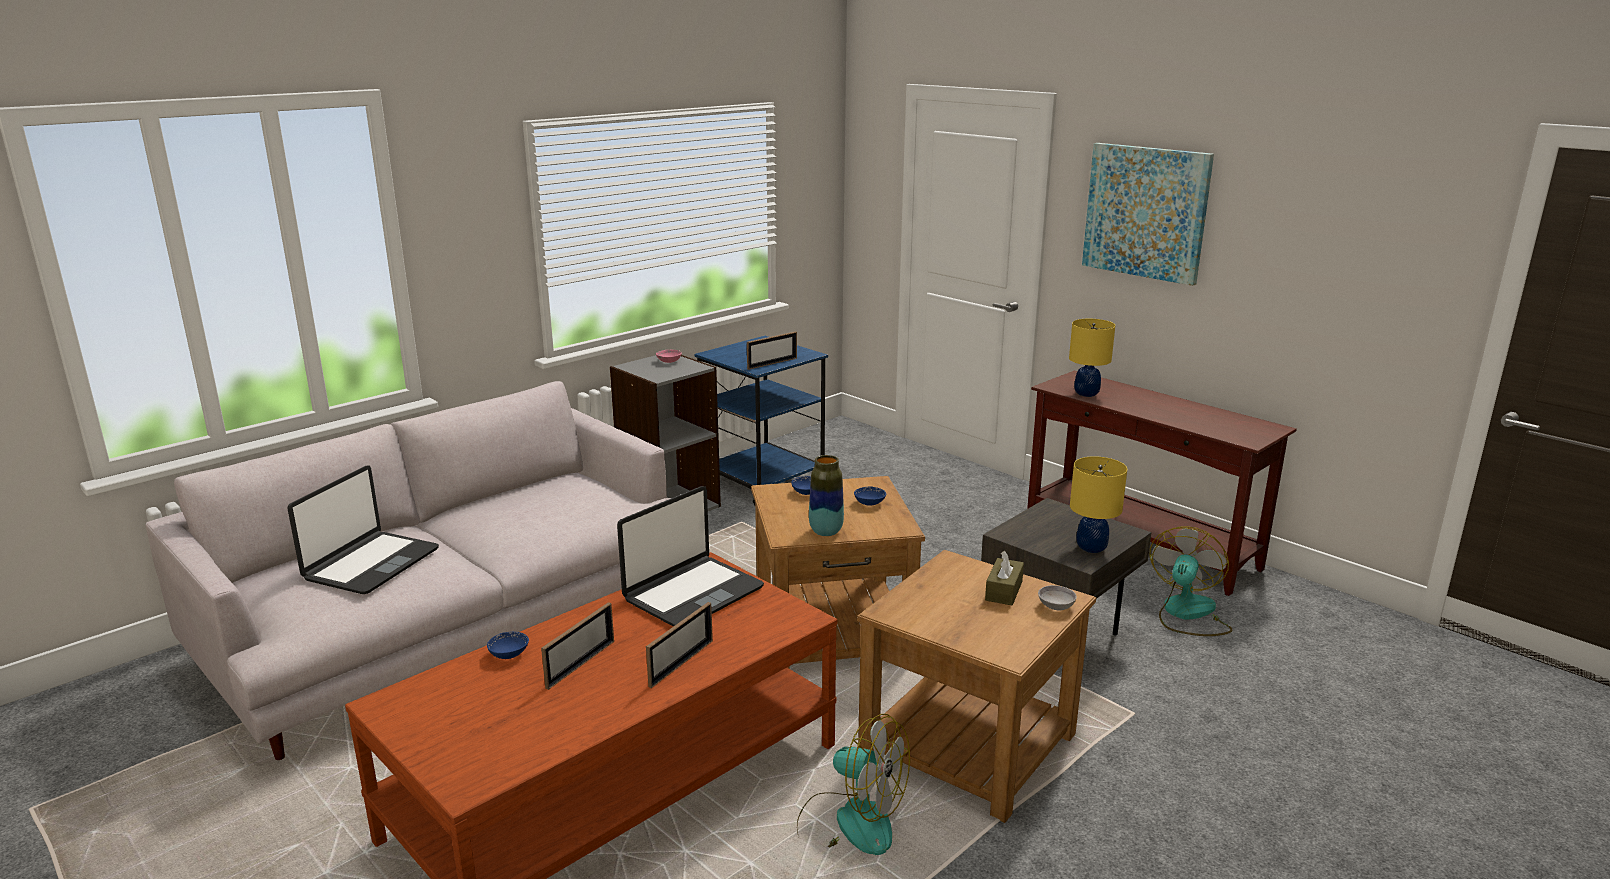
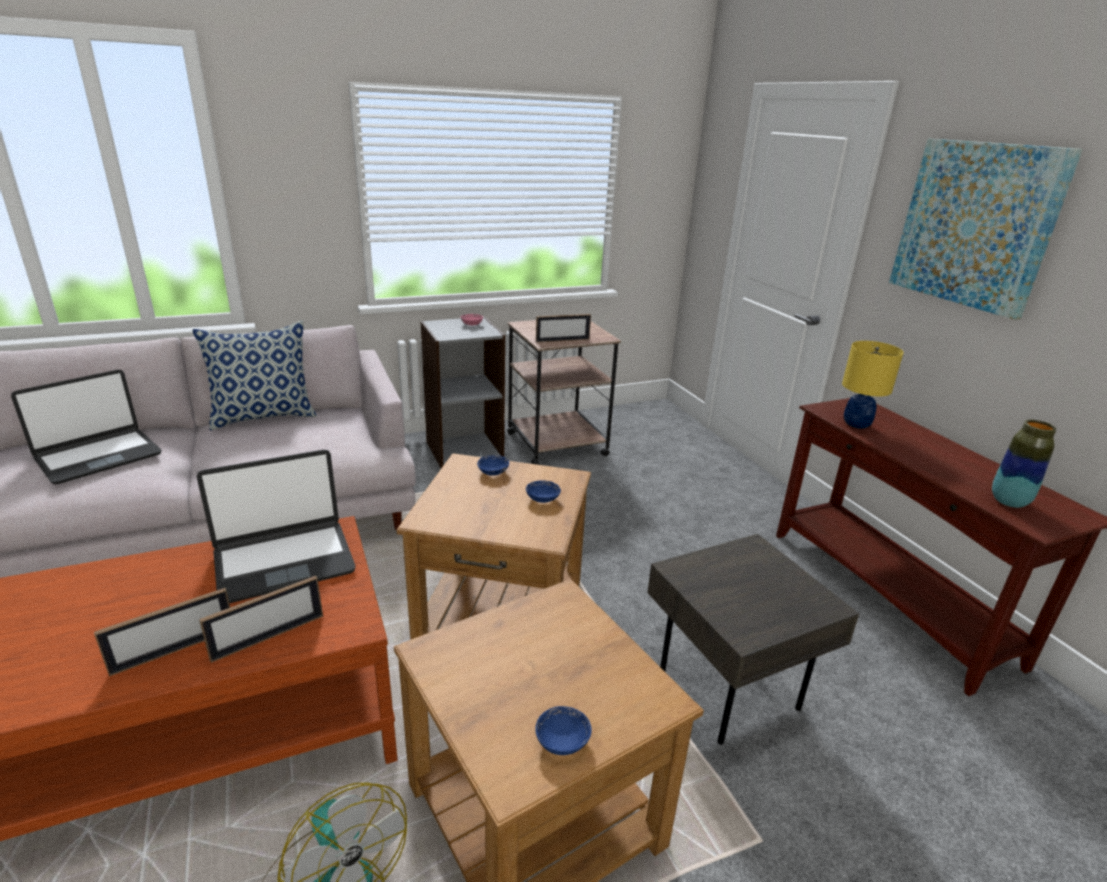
camera: 20 degrees right, 5 degrees up
(496, 497) = (264, 417): none -> pillow
(509, 654) = (50, 586): blue bowl -> blue bowl (562, 742)
(581, 664) = (90, 619): picture frame -> picture frame (268, 637)
(764, 480) = (558, 443): blue cart -> brown cart
(826, 531) = (467, 522): vase -> vase (1009, 501)
(1003, 591) = (589, 662): brown tissue box -> none
(1056, 606) = (636, 710): grey bowl -> none
(1092, 548) = (768, 618): yellow table lamp -> none
(1187, 614) = (902, 707): fan -> none

